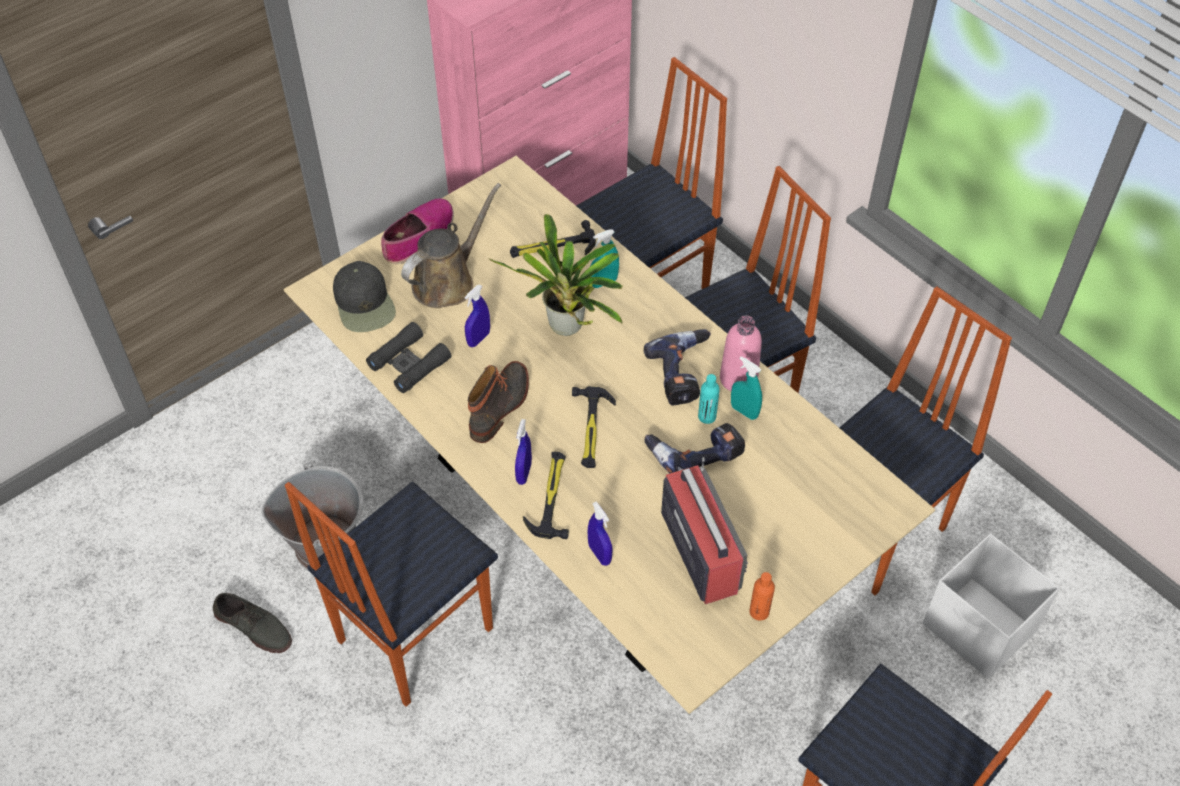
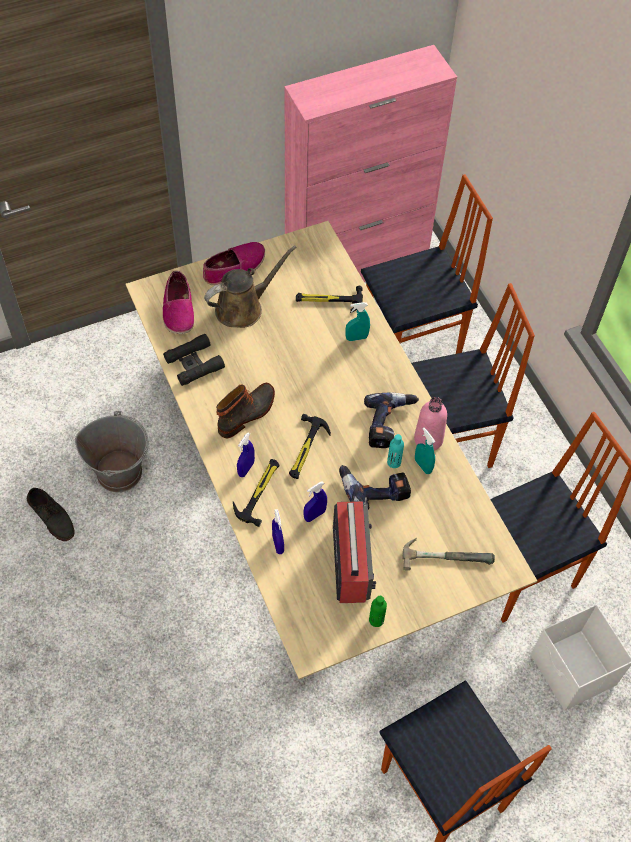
camera: 15 degrees right, 5 degrees up
(365, 304) = (178, 310): black cap -> shoe
(412, 634) = (158, 554): chair -> none
(478, 339) = (250, 358): blue spray bottle -> blue spray bottle (314, 515)
(567, 329) = (316, 368): potted plant -> none
(759, 611) = (376, 620): orange bottle -> green bottle
(814, 507) = (446, 553): none -> hammer

